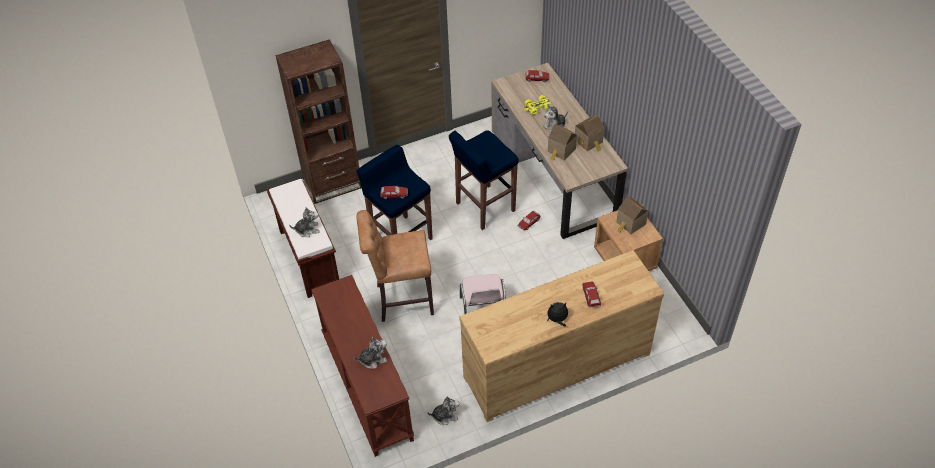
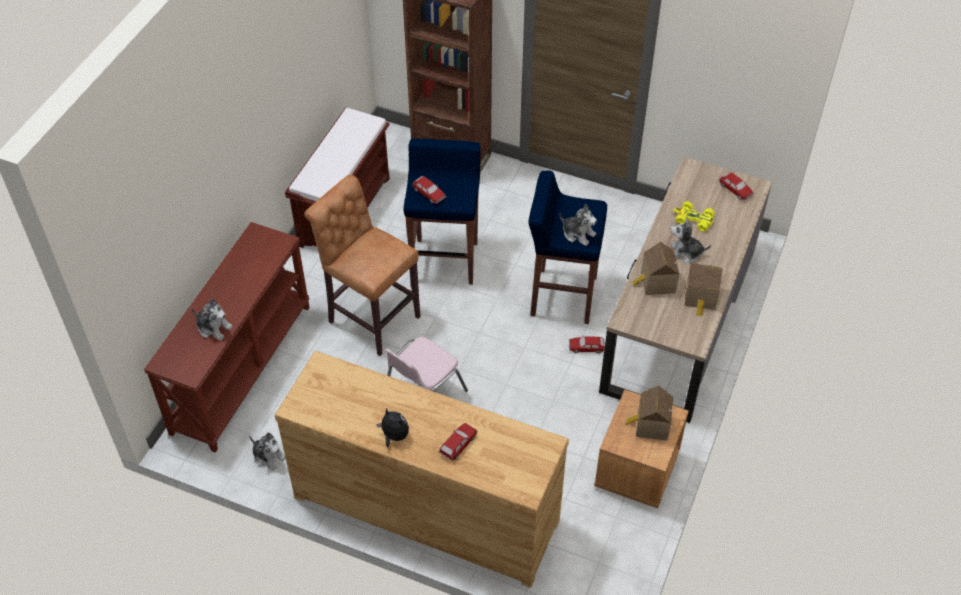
camera: 45 degrees right, 0 degrees up
(307, 229) = (328, 169): plush toy -> plush toy (578, 234)

